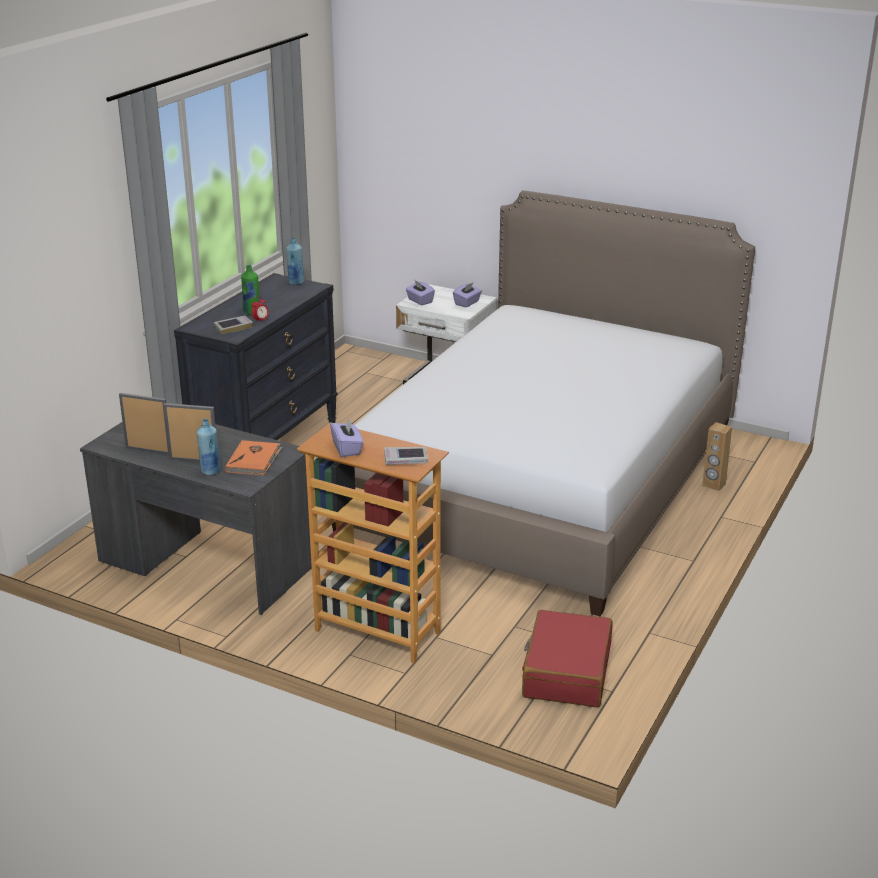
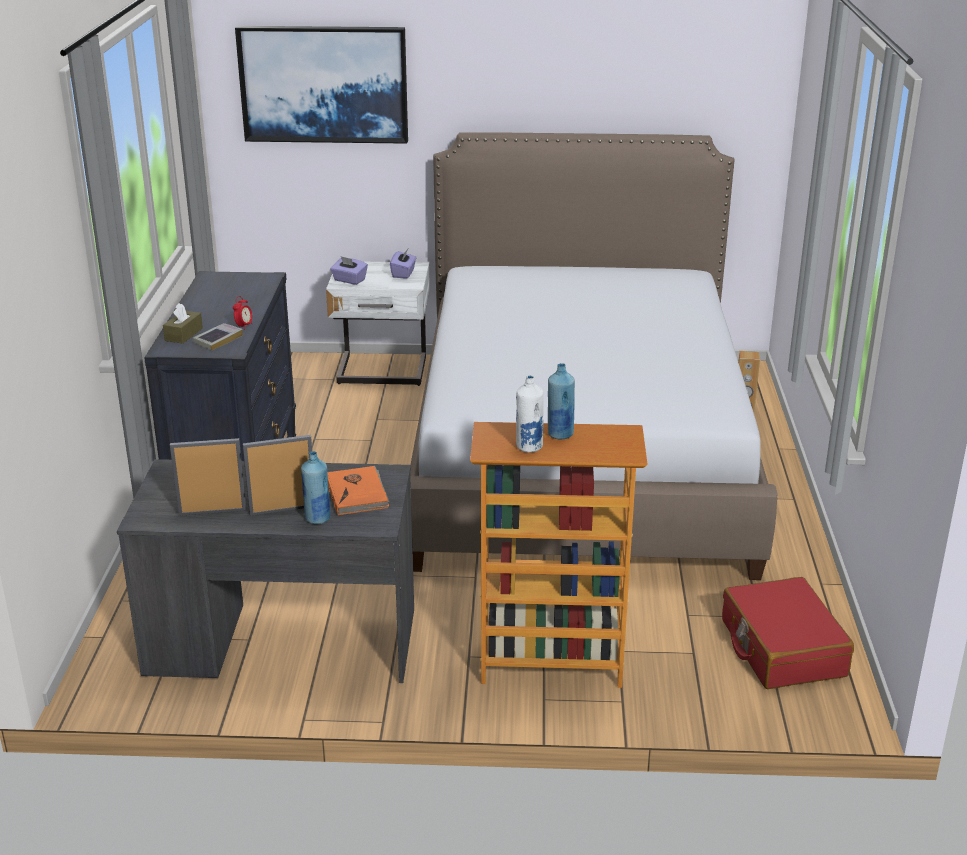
camera: 25 degrees left, 0 degrees up
(215, 319) = (184, 334): none -> brown tissue box
(251, 312) = (222, 319): green bottle -> none
(296, 283) = (239, 277): blue bottle -> blue bottle (560, 434)
(347, 449) = (529, 447): purple tissue box -> white bottle
(406, 459) = (607, 444): book -> none
(425, 135) = (324, 84): none -> picture

